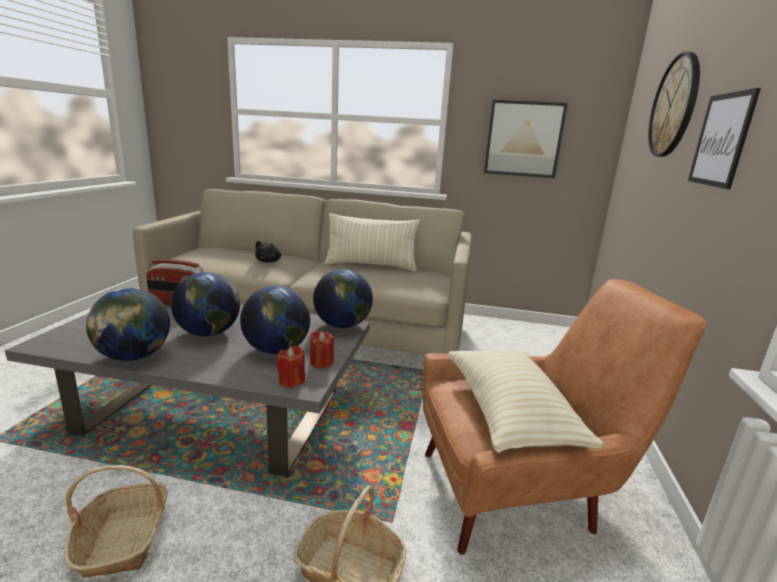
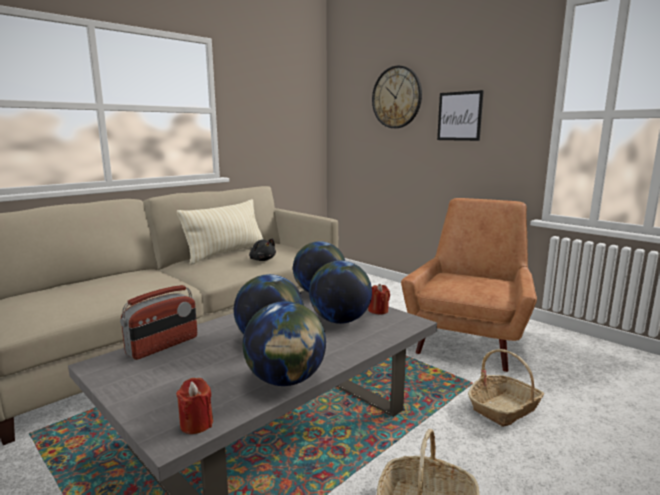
camera: 55 degrees left, 5 degrees down
(269, 261) = (139, 280): black plush toy -> black plush toy (262, 260)
(291, 381) = (400, 324): red candle -> red candle (196, 424)
(509, 414) = (479, 285): beige pillow -> none
(523, 139) = (273, 122): picture -> none

